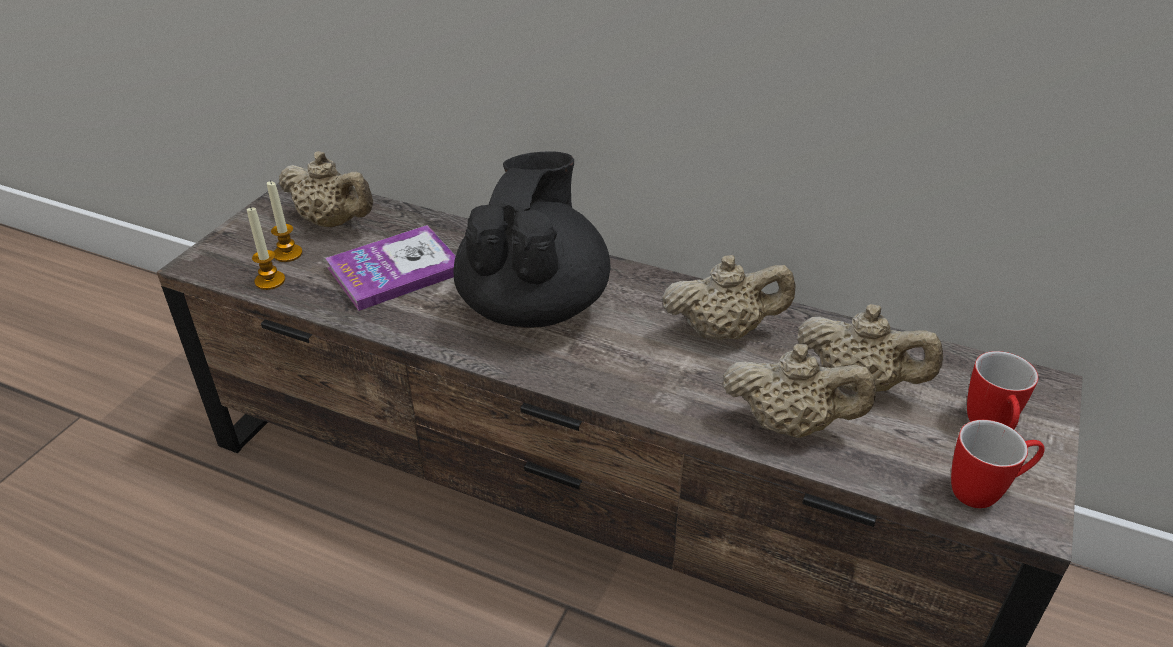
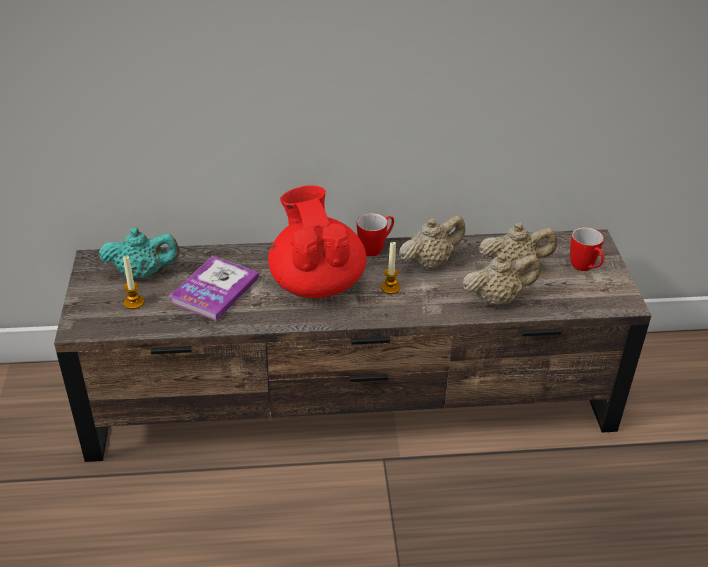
camera: 30 degrees left, 0 degrees up
(270, 281) = (140, 322): candle -> candle (390, 288)
(333, 222) = (143, 273): beige teapot -> turquoise teapot
(534, 304) = (316, 282): black teapot -> red teapot
(985, 492) = (601, 298): mug -> mug (376, 248)

